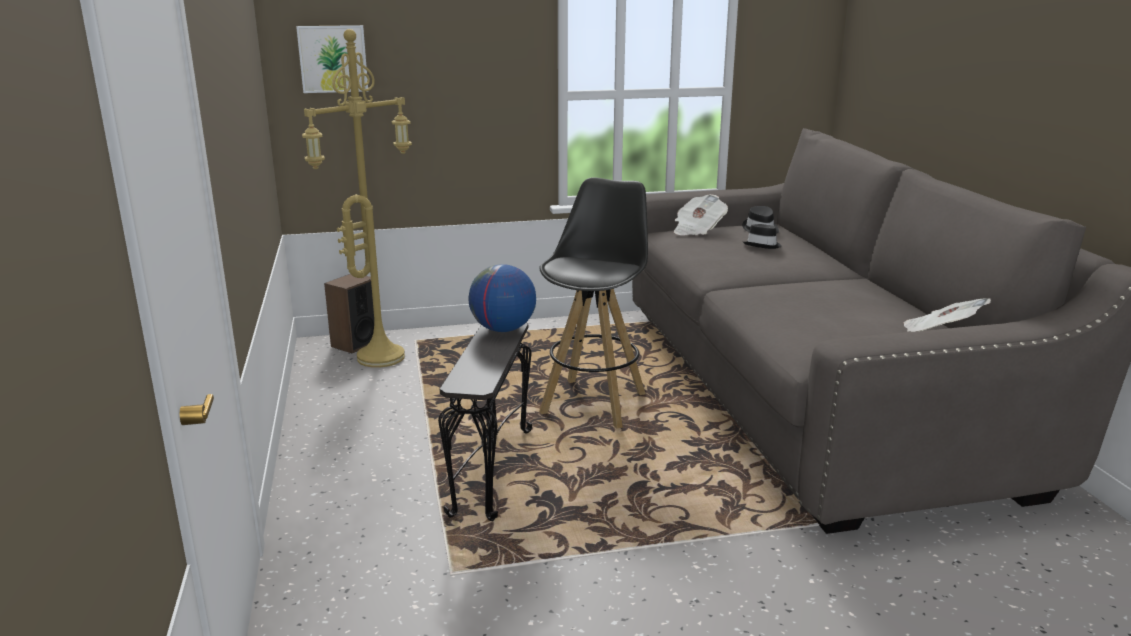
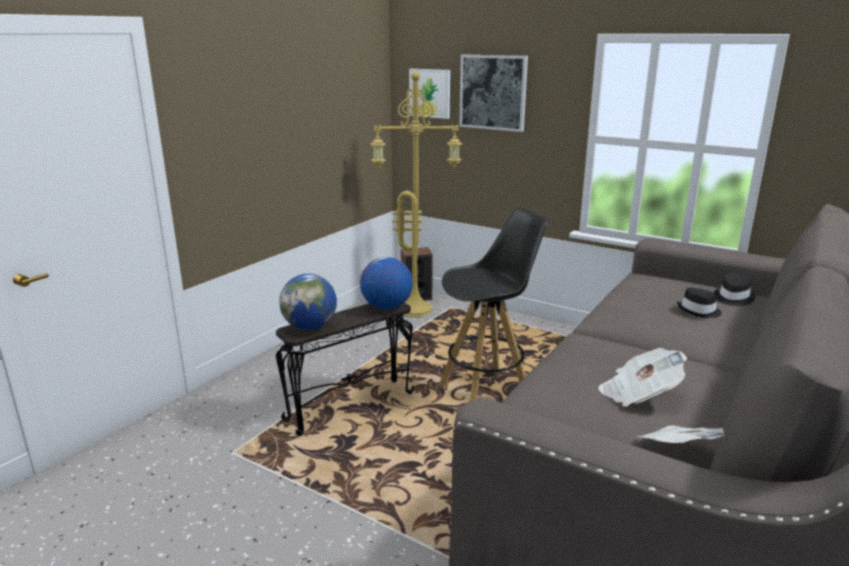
camera: 45 degrees right, 0 degrees up
(431, 51) = (493, 92): none -> picture
(473, 374) = (310, 327): none -> globe
(697, 230) = (669, 281): newspaper -> newspaper (639, 394)

